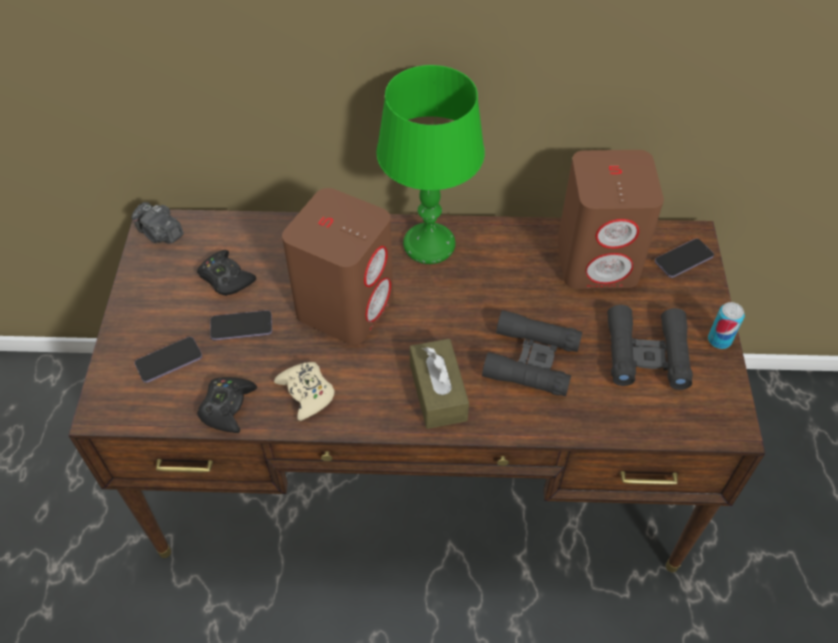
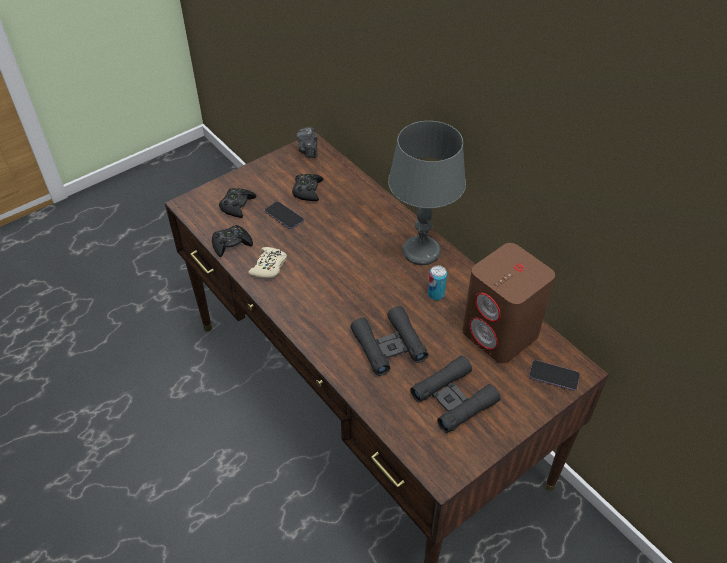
camera: 50 degrees right, 5 degrees down
(169, 361) = (237, 205): phone -> black game controller
(346, 305) = (340, 245): brown speaker -> none
(428, 245) = (420, 251): green table lamp -> grey table lamp
(438, 392) = (323, 318): brown tissue box -> none
(719, 340) = (507, 431): can -> can (436, 294)

